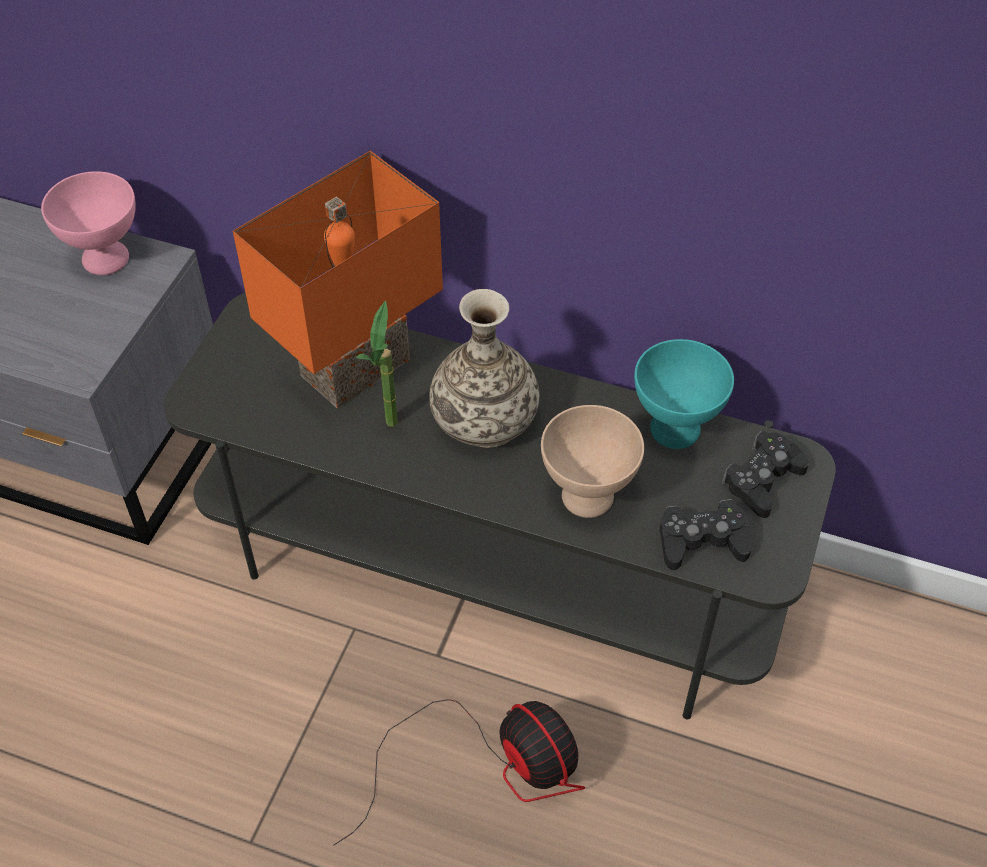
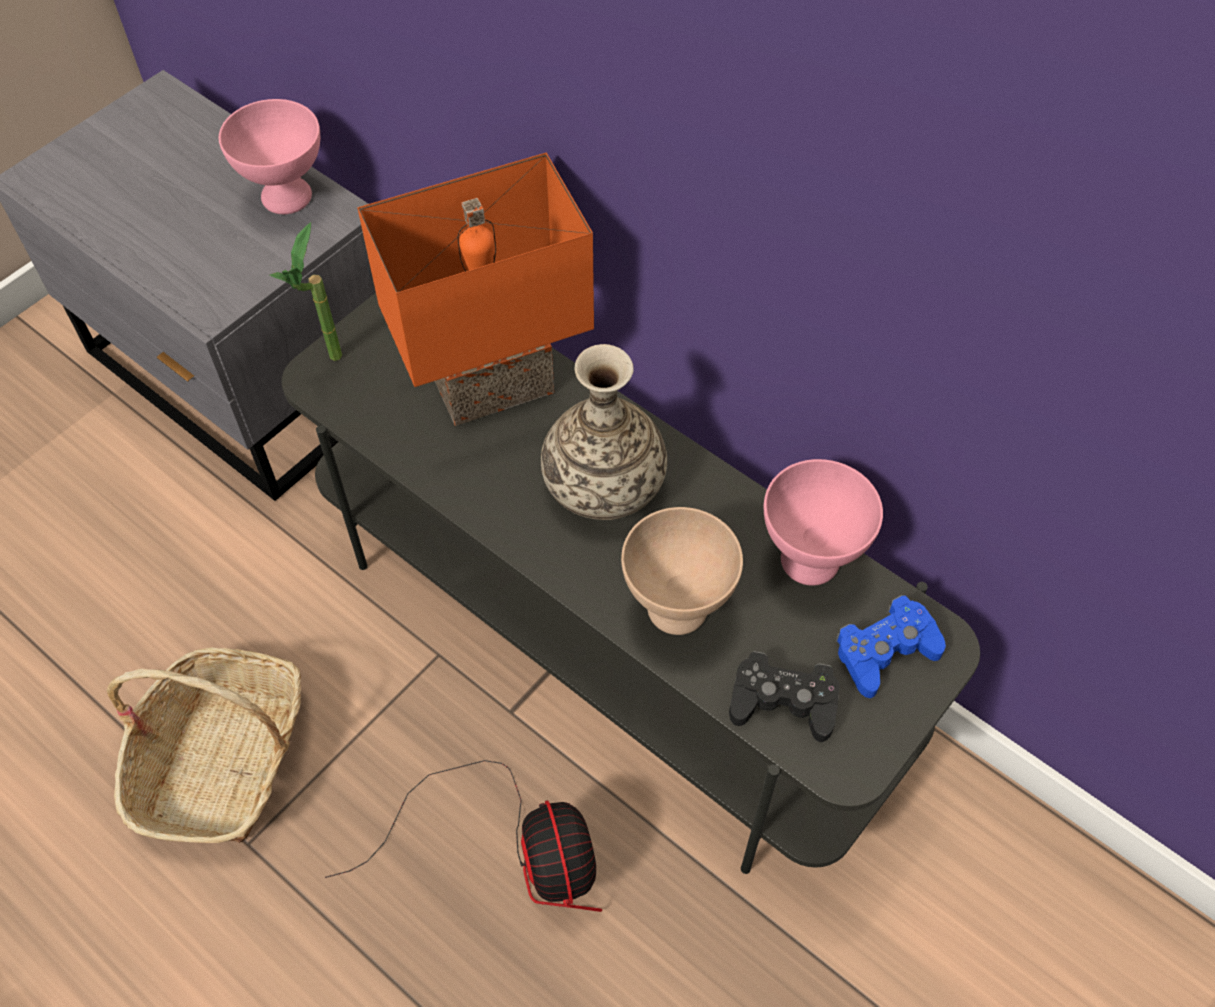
camera: 20 degrees right, 5 degrees up
(196, 778) = (223, 759): none -> basket
(390, 432) = (498, 468): potted plant -> potted plant (328, 365)
(676, 428) = (811, 559): turquoise bowl -> pink bowl
(762, 480) = (885, 651): black game controller -> blue game controller

